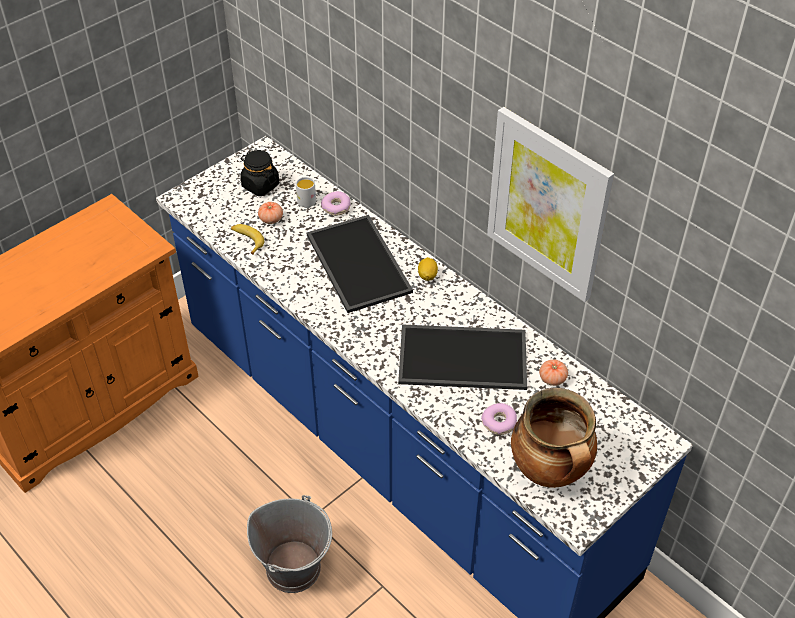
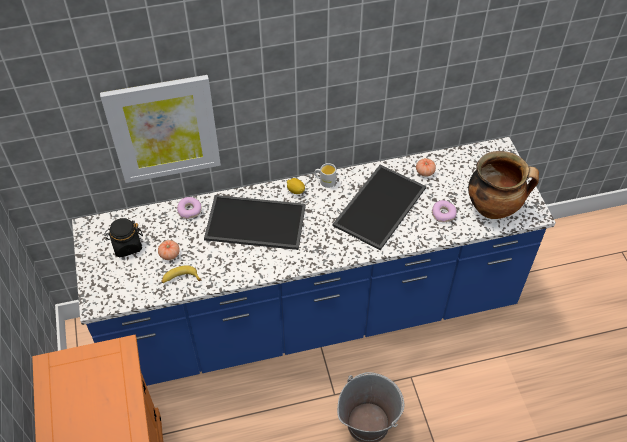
camera: 60 degrees left, 5 degrees up
(305, 199) = (165, 224): white mug -> white mug (325, 181)
(548, 204) = (377, 74): picture -> picture (164, 129)

